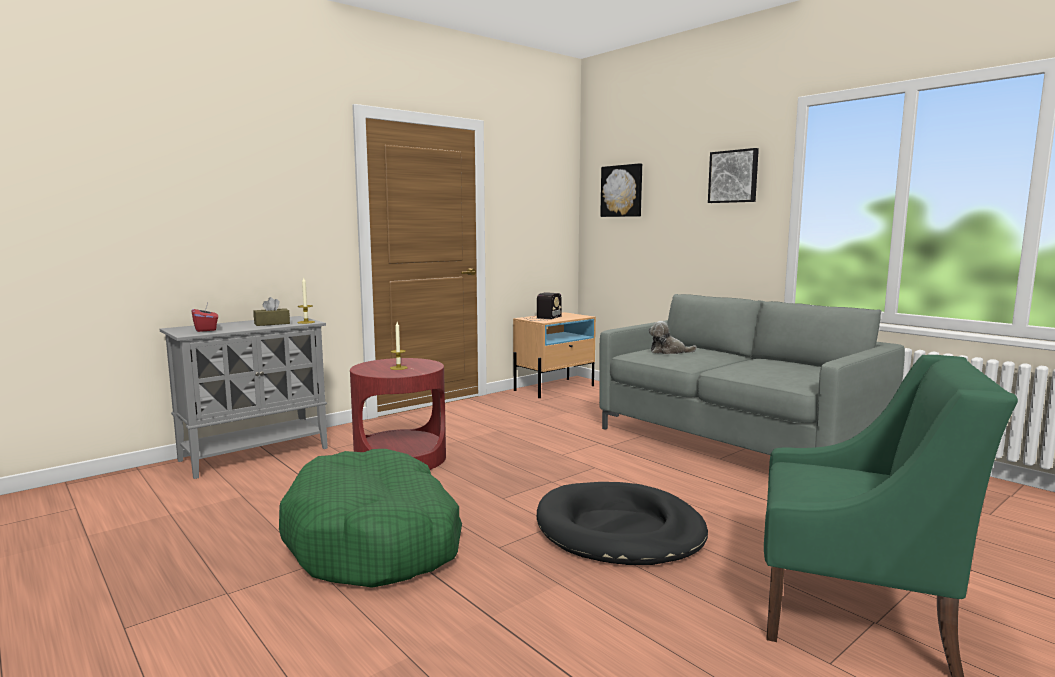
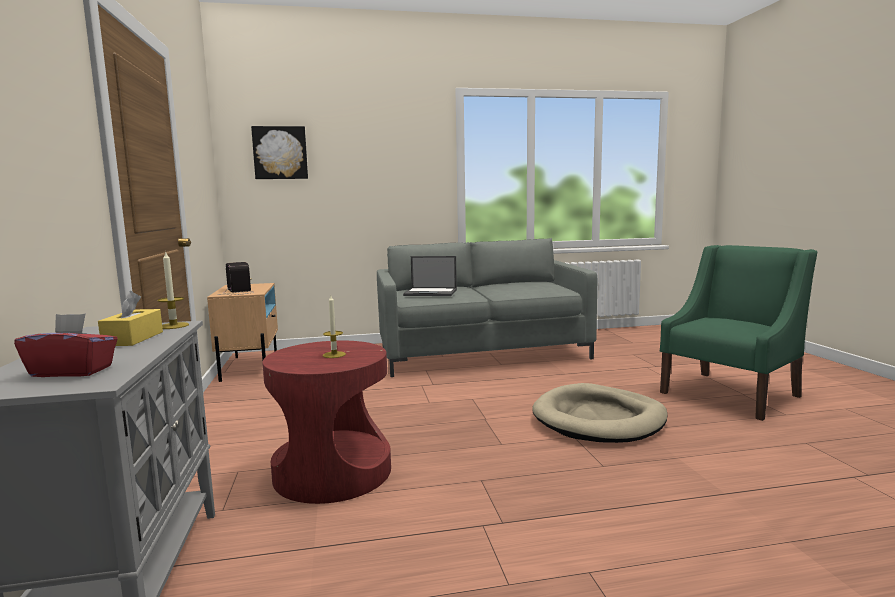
camera: 60 degrees left, 0 degrees up
(272, 323) = (133, 338): brown tissue box -> yellow tissue box
(375, 540) = (551, 522): green dog bed -> none
(619, 530) = (599, 419): black dog bed -> beige dog bed
(668, 352) = (431, 292): plush toy -> laptop
(734, 176) = (406, 145): picture -> none

